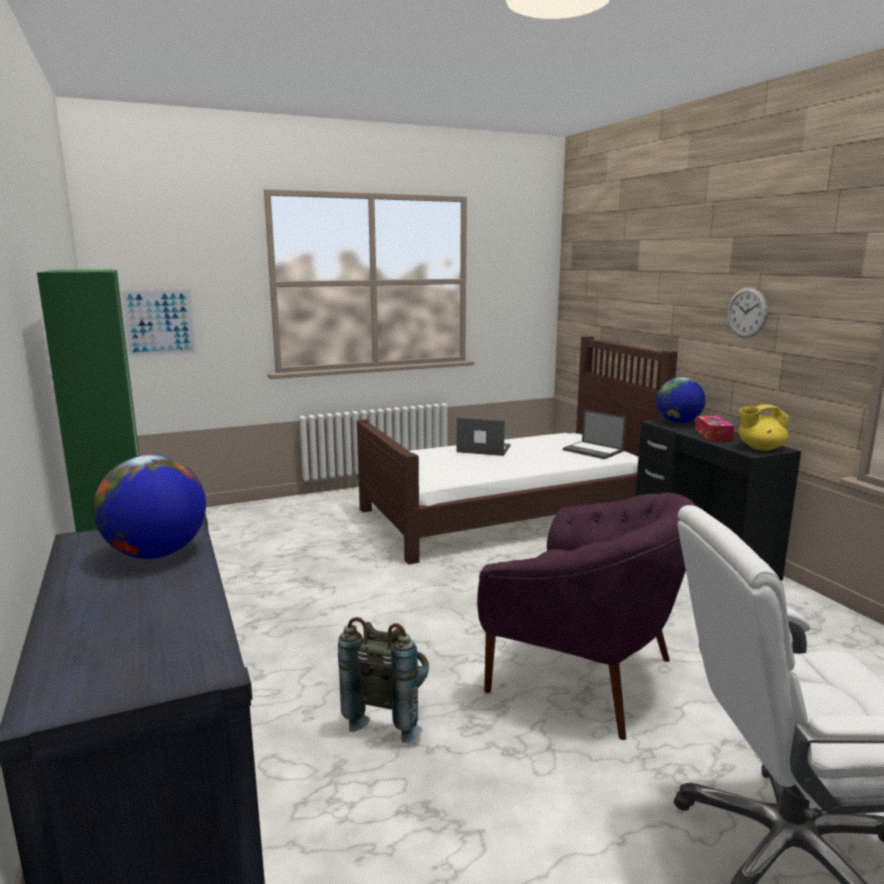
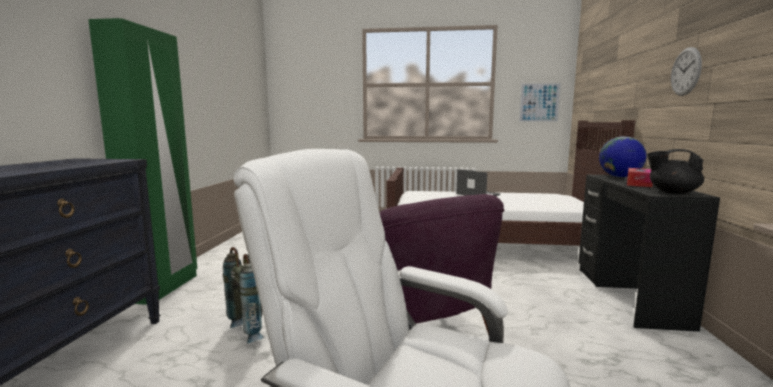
camera: 30 degrees right, 5 degrees down
(157, 553) = (75, 163): globe -> none
(159, 322) = (302, 106): picture -> picture (539, 102)
(593, 450) = (562, 203): laptop -> none
(760, 448) = (672, 192): yellow teapot -> black teapot

